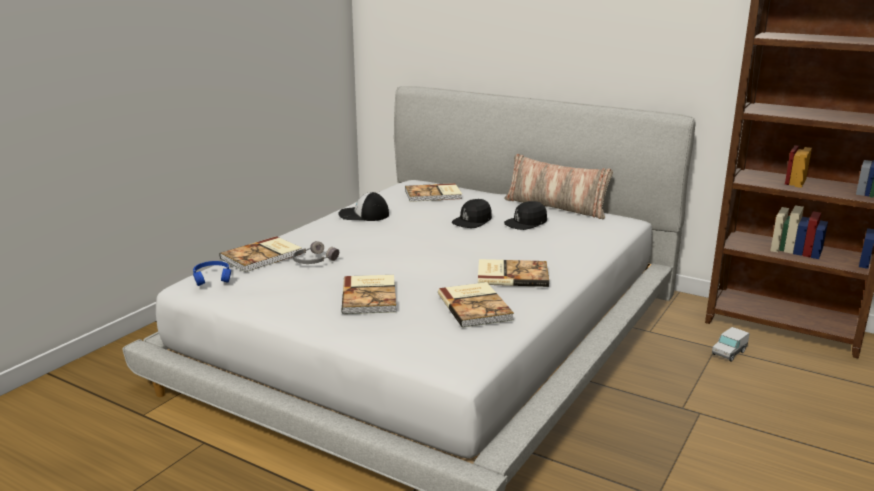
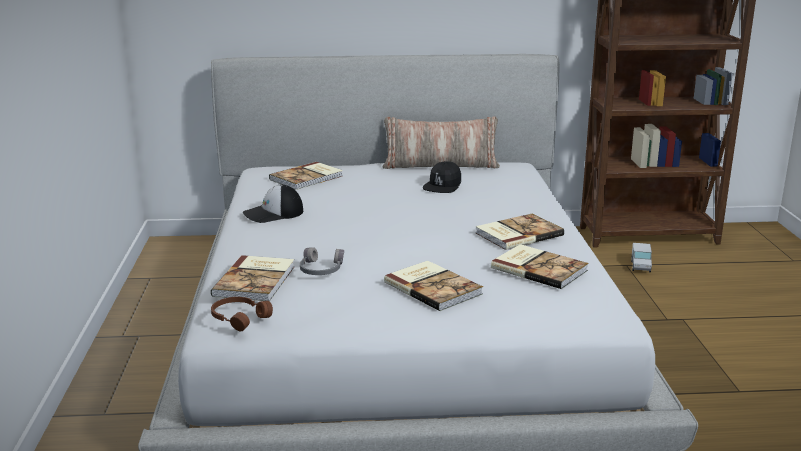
camera: 35 degrees left, 0 degrees up
(213, 277) = (239, 318): blue headphones -> brown headphones
(472, 221) = (392, 195): black cap -> none

